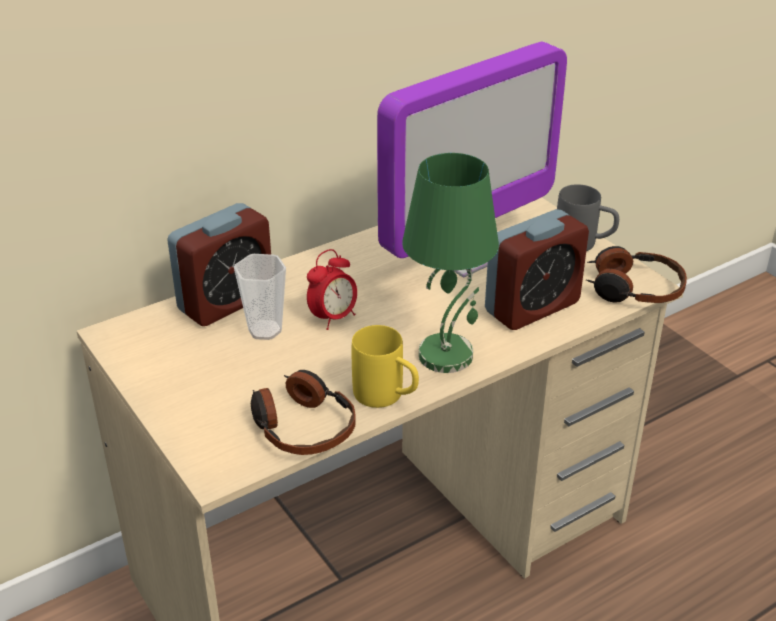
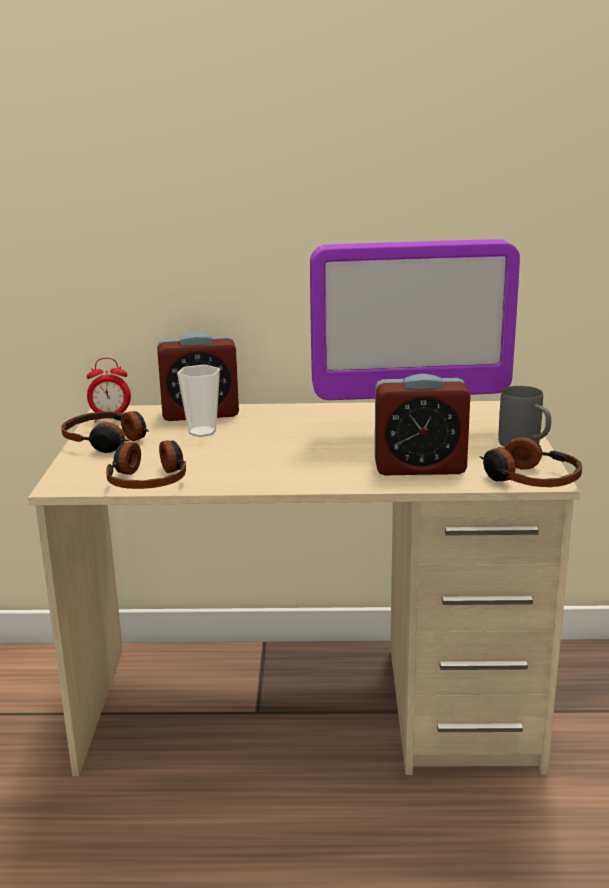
camera: 35 degrees right, 15 degrees down
(177, 385) = (106, 442): none -> headphones
(333, 318) = (257, 437): alarm clock -> alarm clock (110, 419)
(387, 397) = (228, 483): yellow mug -> none
(446, 354) = (308, 474): green table lamp -> none

